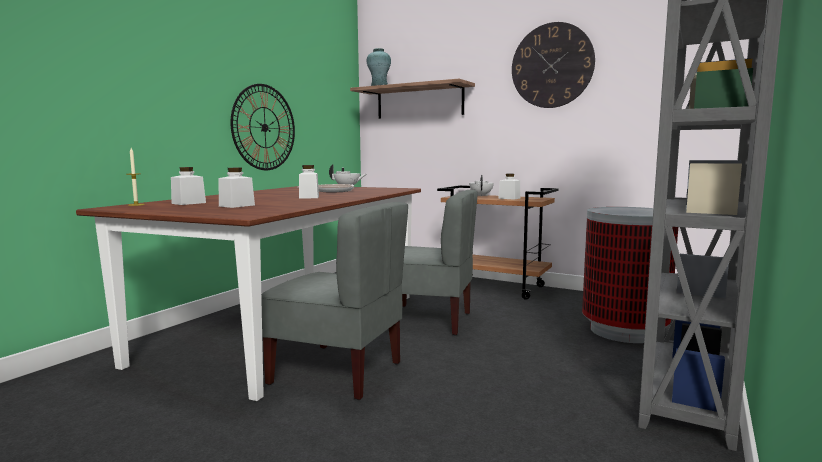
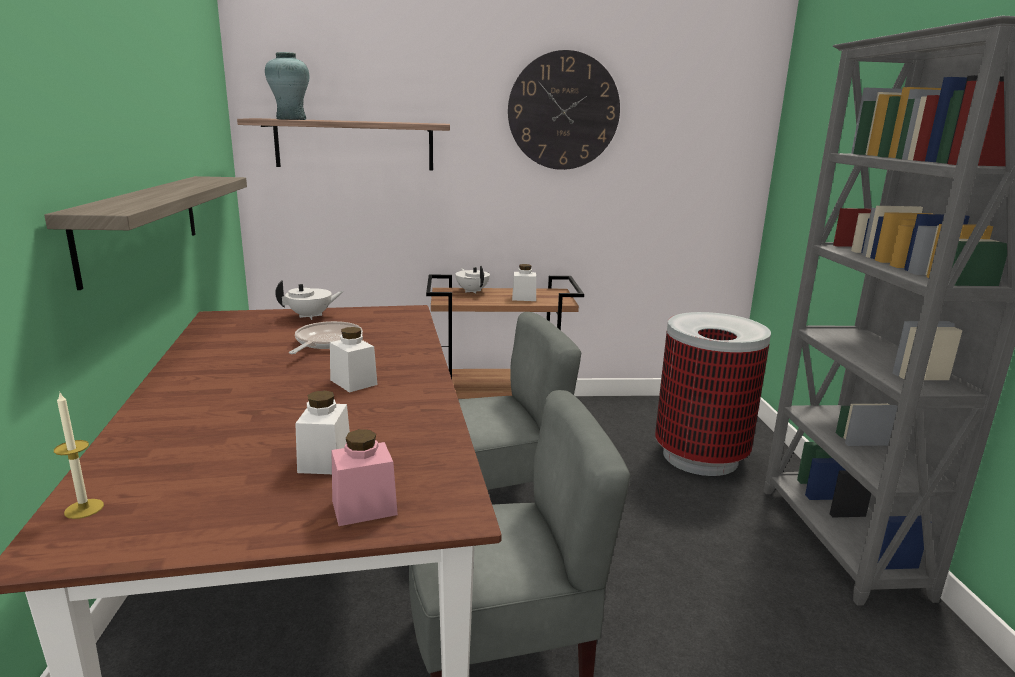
camera: 35 degrees left, 10 degrees up
(188, 203) = (191, 467): white jar -> none
(217, 212) = (364, 508): none -> pink jar
(264, 127) = (141, 224): wall clock -> shelf

